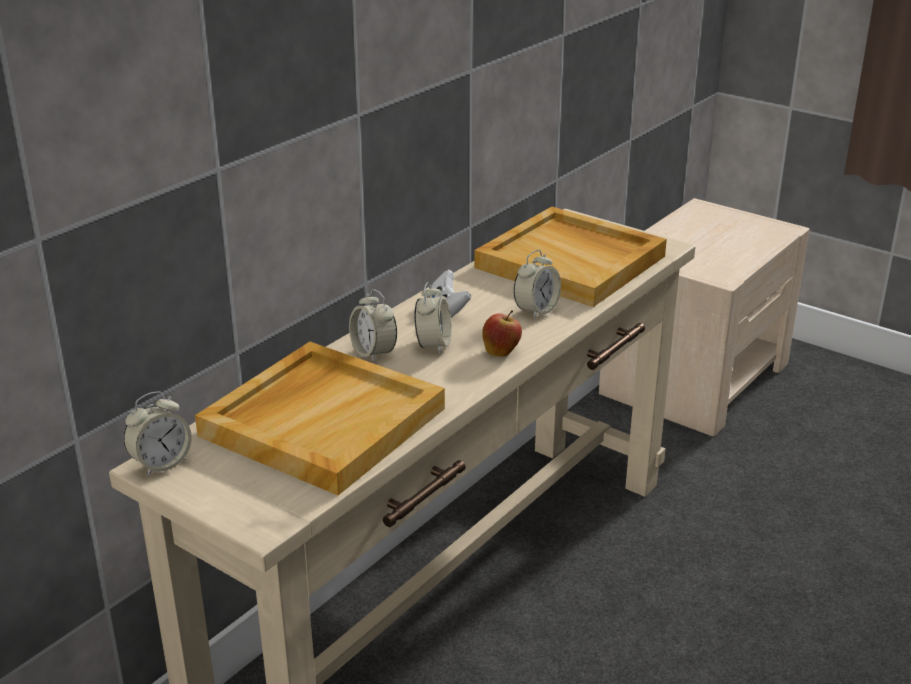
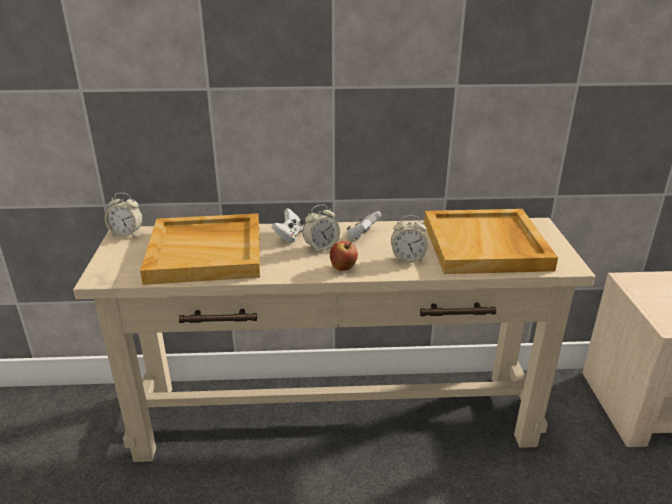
camera: 50 degrees right, 0 degrees up
(373, 353) = (289, 236): alarm clock -> white game controller

